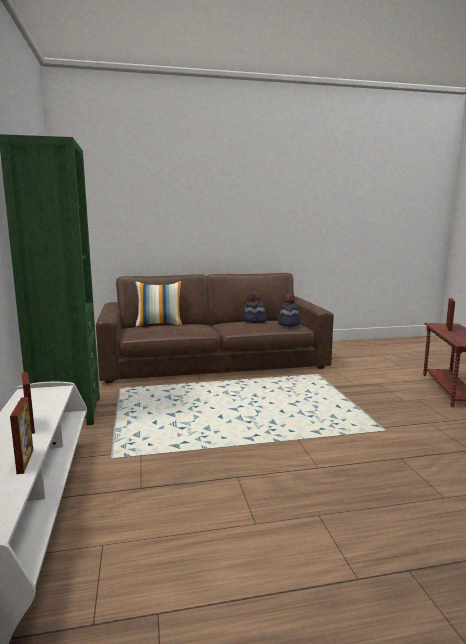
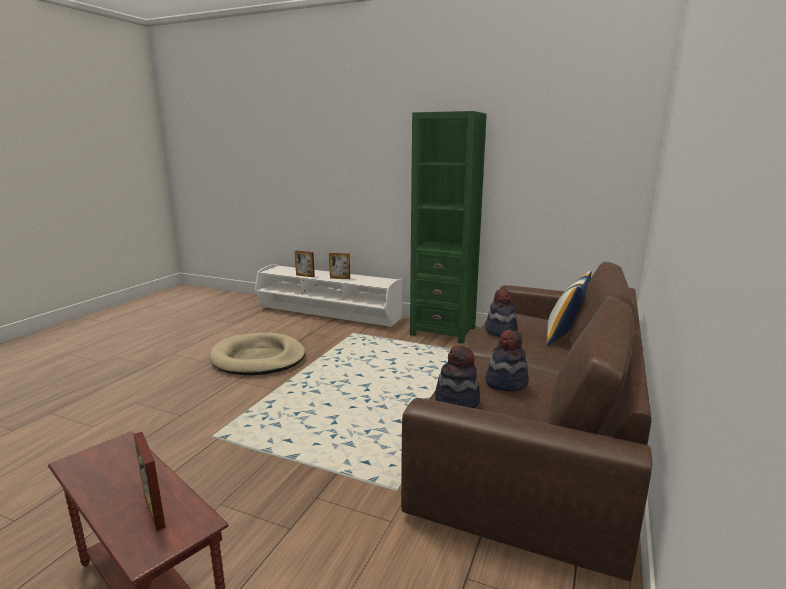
camera: 125 degrees right, 5 degrees up
(182, 328) = (500, 331): none -> hat
(260, 484) = (258, 358): none -> beige dog bed

